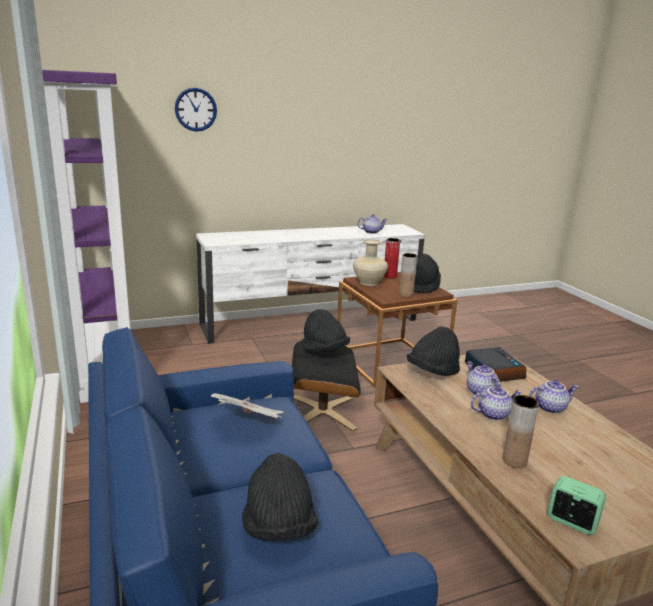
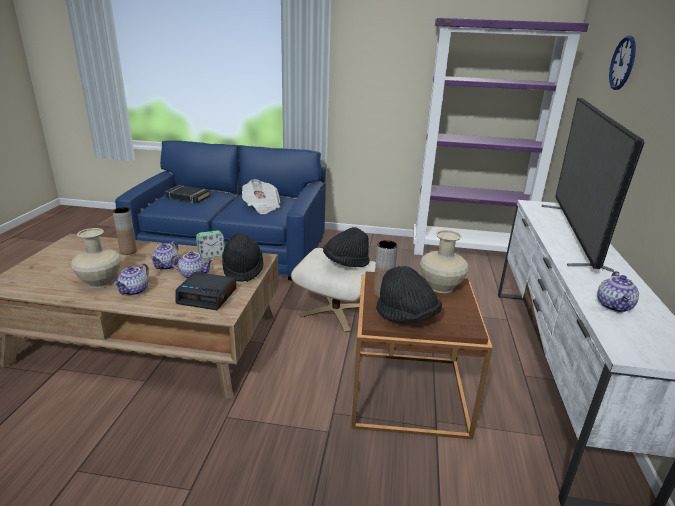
camera: 120 degrees right, 5 degrees up
(273, 235) = (572, 233): none -> television
(278, 527) = (188, 197): black hat -> black book
(322, 413) = (336, 311): black ottoman -> beige ottoman
(390, 276) = (462, 310): red vase -> none
(572, 522) = (79, 243): alarm clock -> alarm clock (211, 254)
(577, 435) = (101, 282): none -> beige vase

